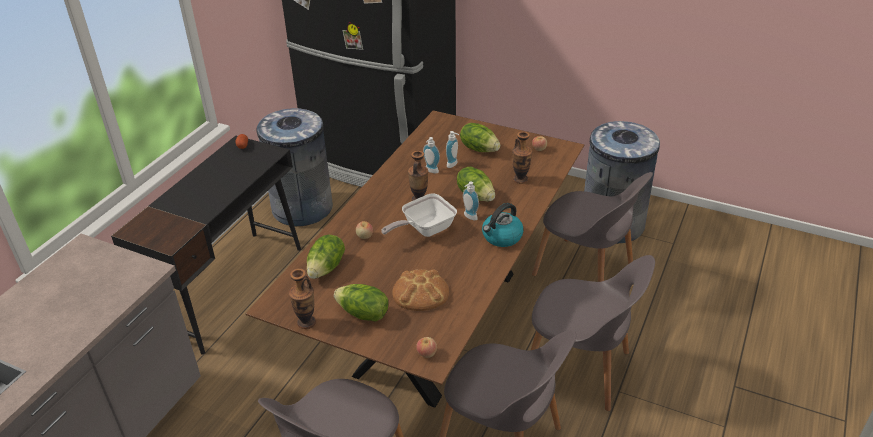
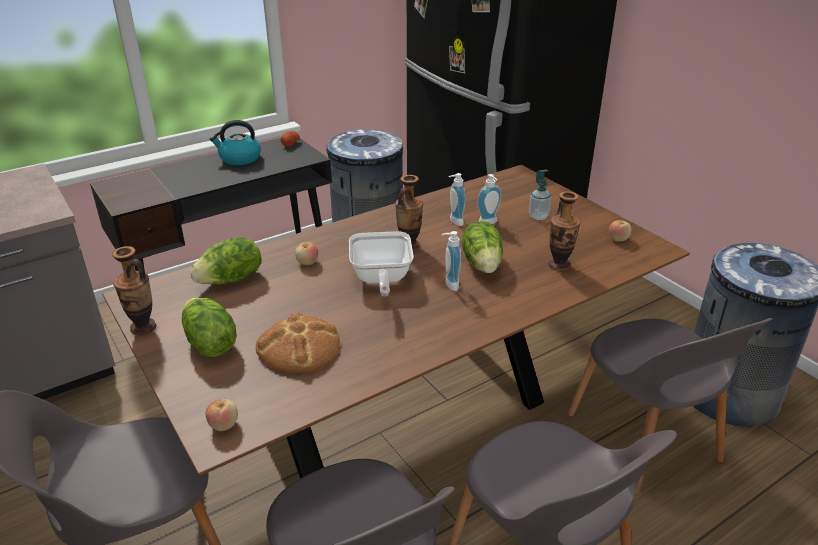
camera: 30 degrees right, 5 degrees down
(424, 230) = (380, 279): frying pan -> frying pan turned 90 degrees counterclockwise
(479, 148) = (538, 216): lettuce -> soap dispenser
(501, 237) = (467, 322): kettle -> kettle (239, 158)

